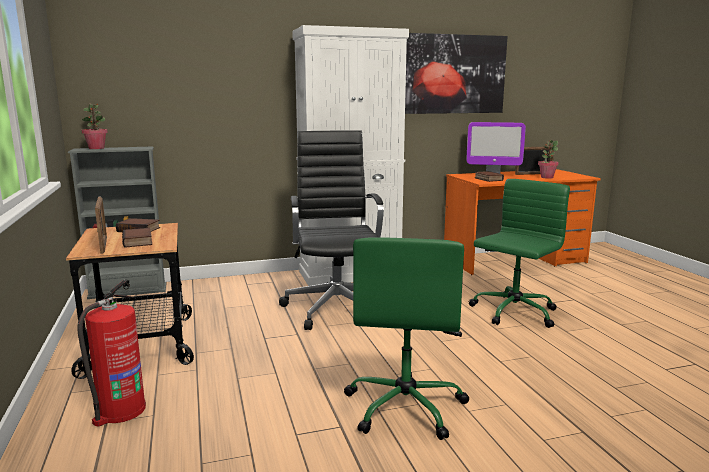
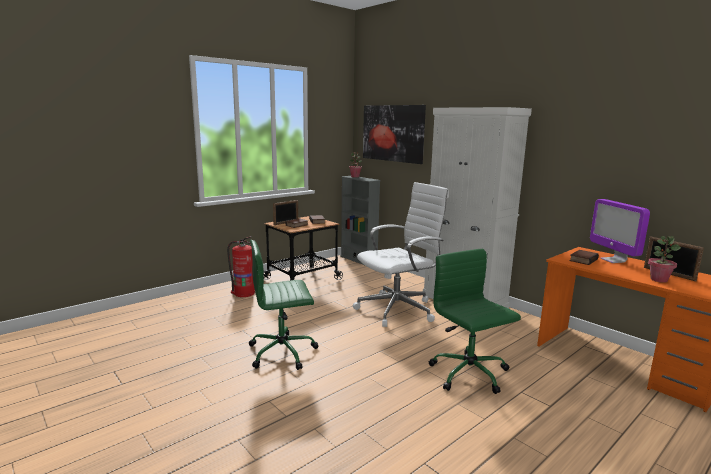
camera: 65 degrees right, 0 degrees up
(337, 307) = (398, 309): black office chair -> white office chair
(452, 74) = (598, 147): picture -> picture (393, 133)
(513, 312) = (469, 374): green office chair -> green office chair turned 135 degrees counterclockwise

